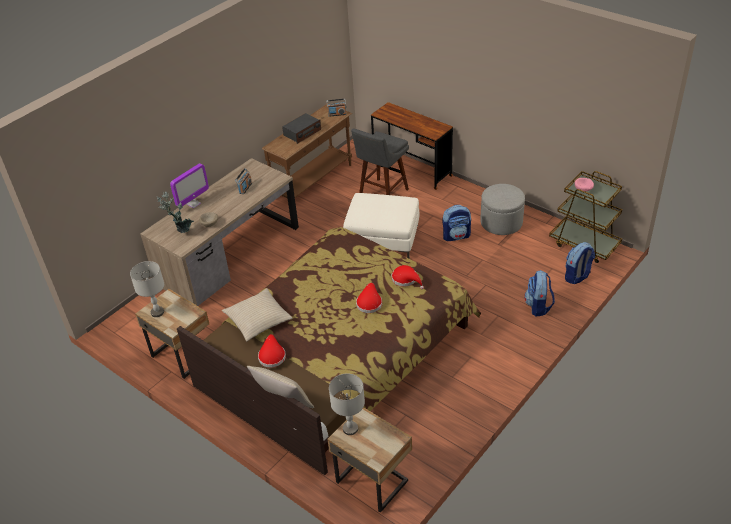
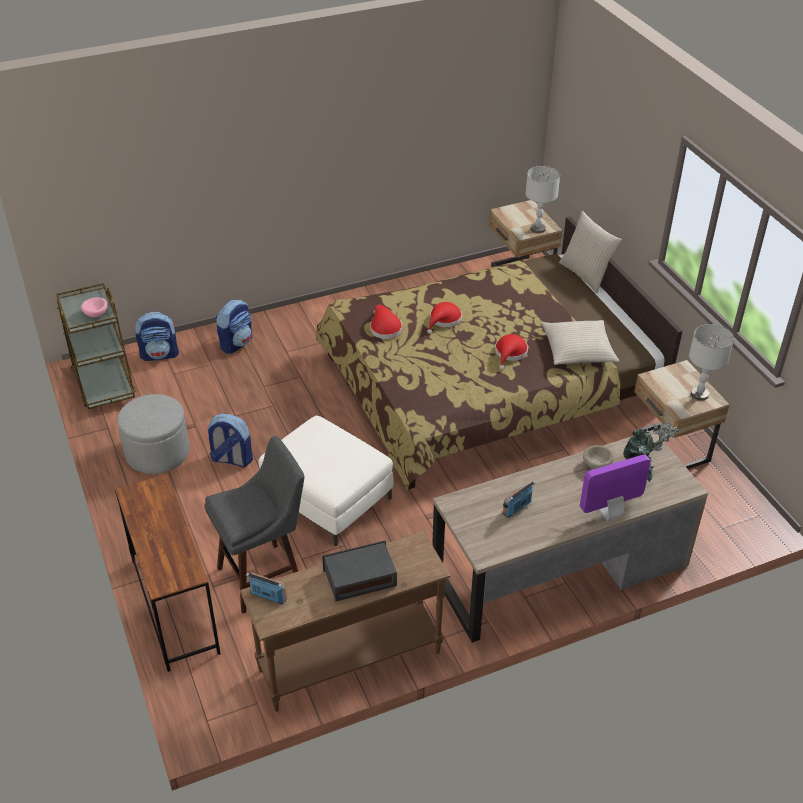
camera: 155 degrees left, 0 degrees up
(272, 355) = (579, 310): red hat -> red hat (510, 353)

